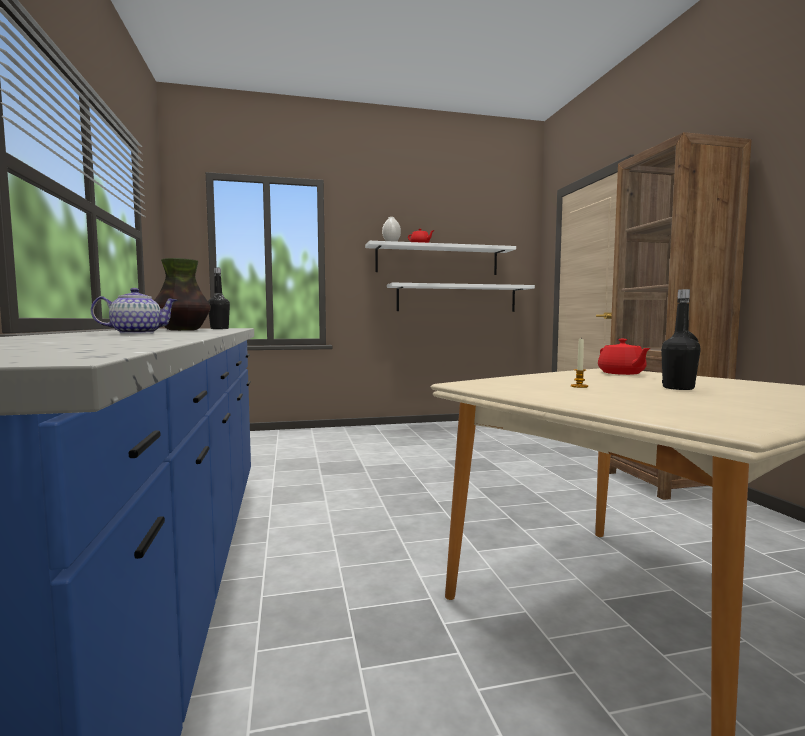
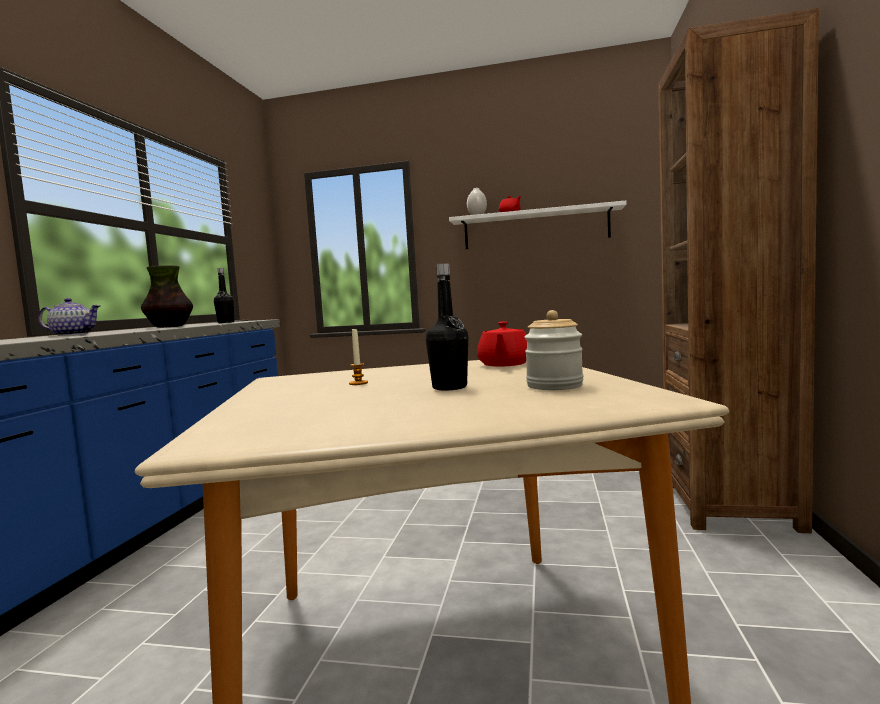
camera: 25 degrees right, 0 degrees up
(457, 298) = (561, 269): white shelf -> none
(748, 386) = (554, 386): none -> jar

